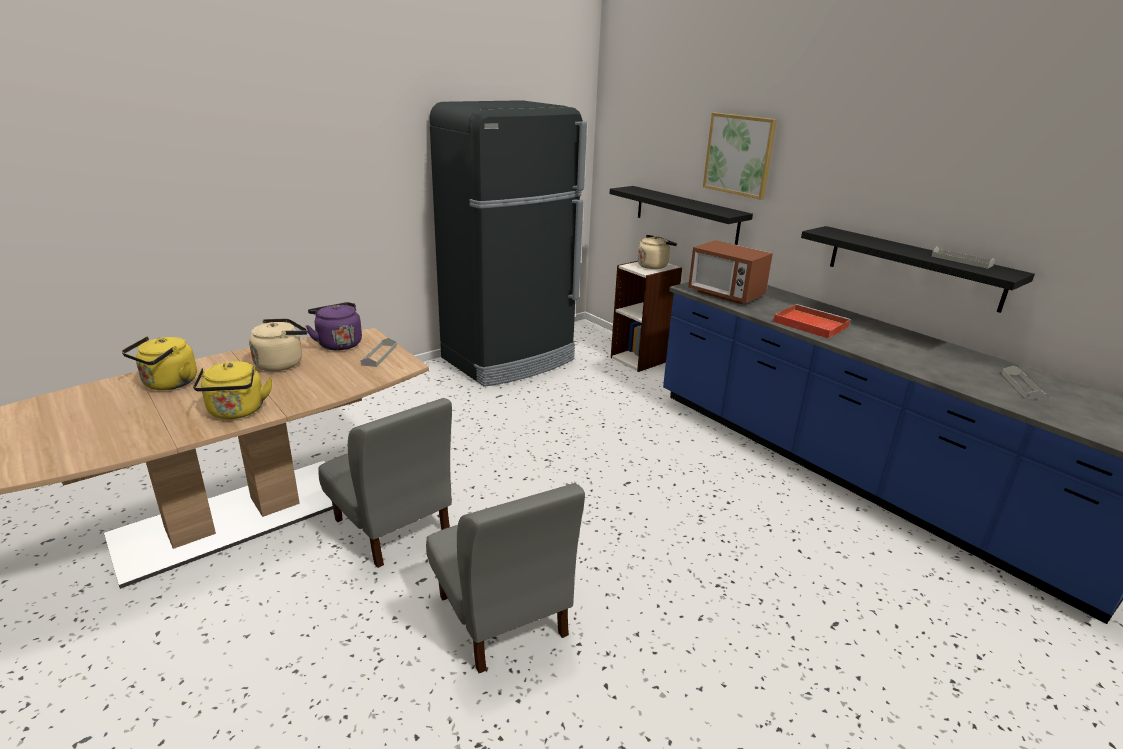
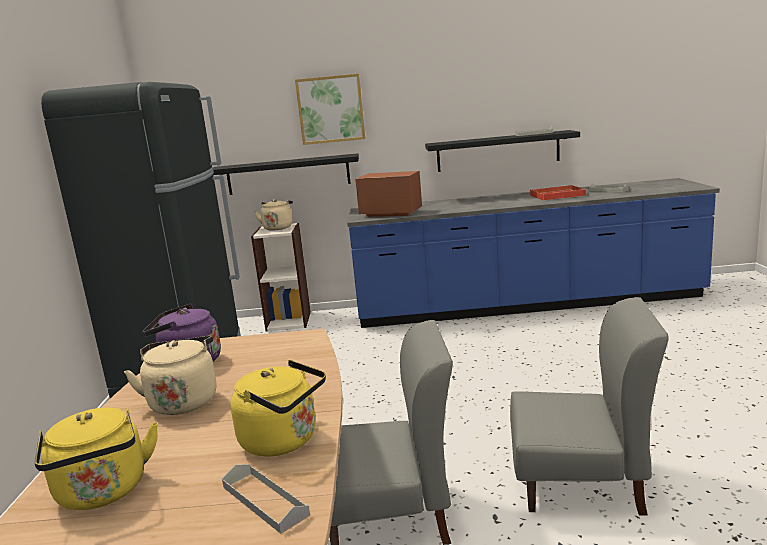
camera: 50 degrees left, 10 degrees down
(379, 355) = (259, 346): grey tray -> grey tray (265, 501)
(725, 295) = (391, 213): microwave -> microwave turned 150 degrees counterclockwise
(809, 324) = (472, 206): red tray -> red tray (556, 195)

